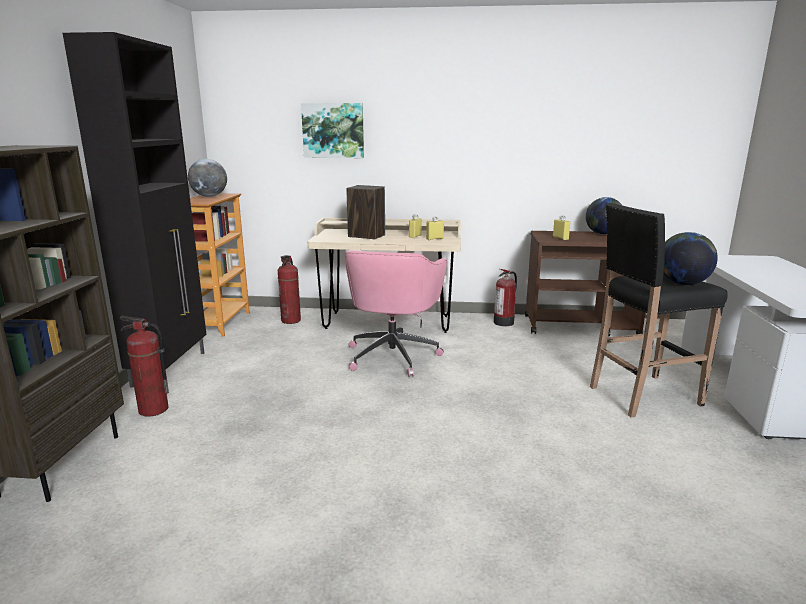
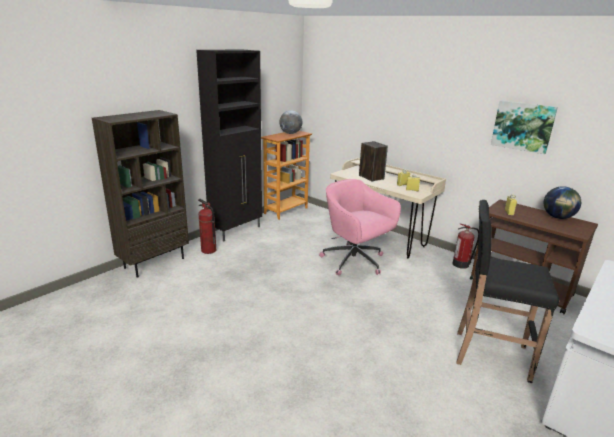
camera: 35 degrees right, 5 degrees up
(291, 320) = (323, 220): fire extinguisher -> none
(333, 130) = (371, 100): picture -> picture (523, 126)
(393, 355) = (355, 262): pink office chair -> pink office chair turned 90 degrees clockwise
(682, 283) = (523, 279): globe -> none

